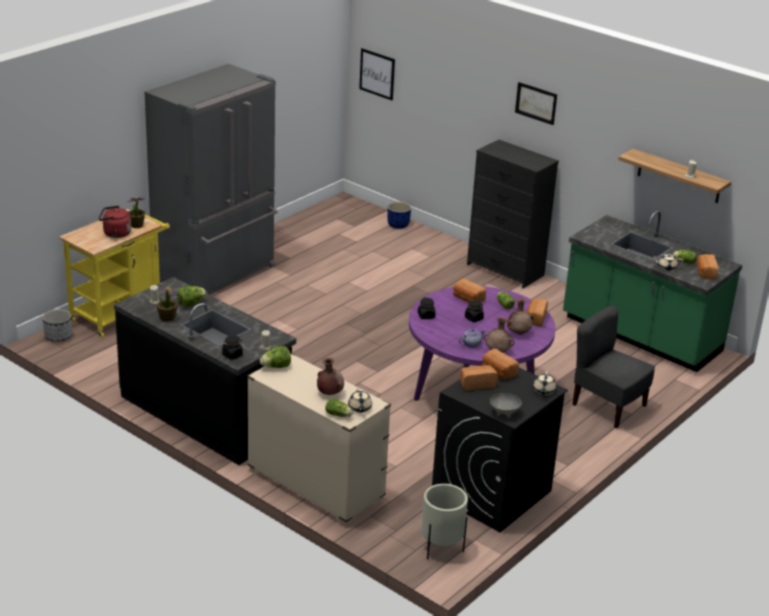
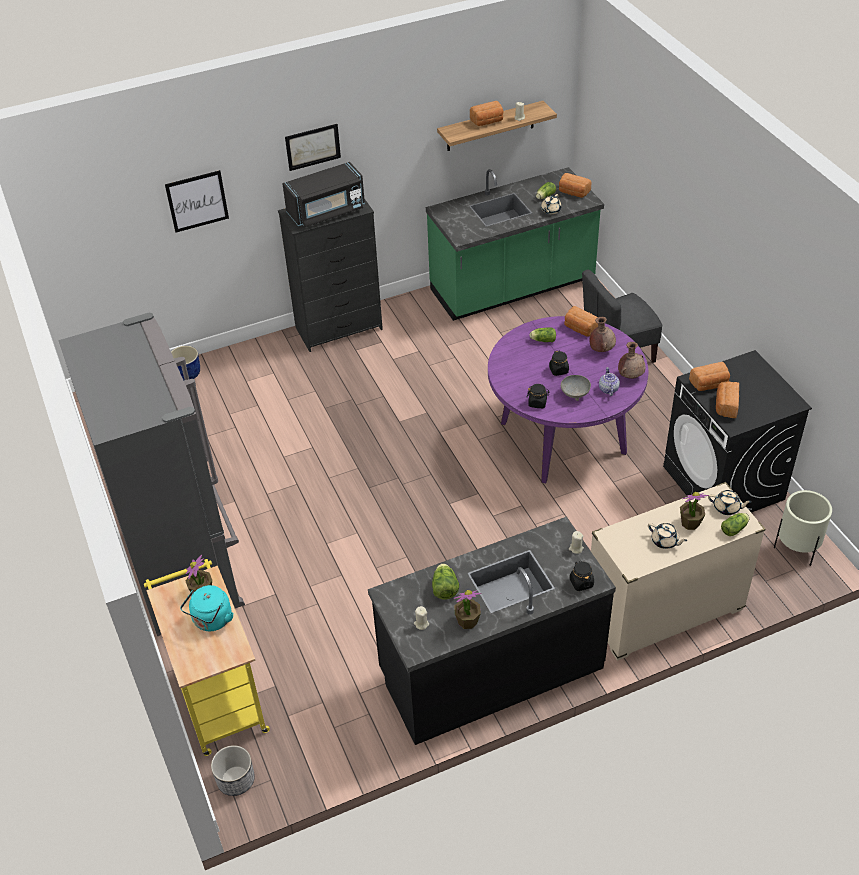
camera: 60 degrees left, 15 degrees up
(115, 233) = (211, 621): red kettle -> turquoise kettle
(276, 367) = (620, 551): lettuce -> none
(329, 393) = (690, 523): brown vase -> potted plant
(377, 74) = (78, 236): picture -> picture (197, 201)
(467, 299) = (518, 361): bread -> bread (487, 121)
(505, 412) = (782, 404): grey bowl -> grey bowl (575, 394)
(516, 155) = (326, 211): none -> black microwave
(544, 391) = (753, 366): beige teapot -> beige teapot (665, 541)

